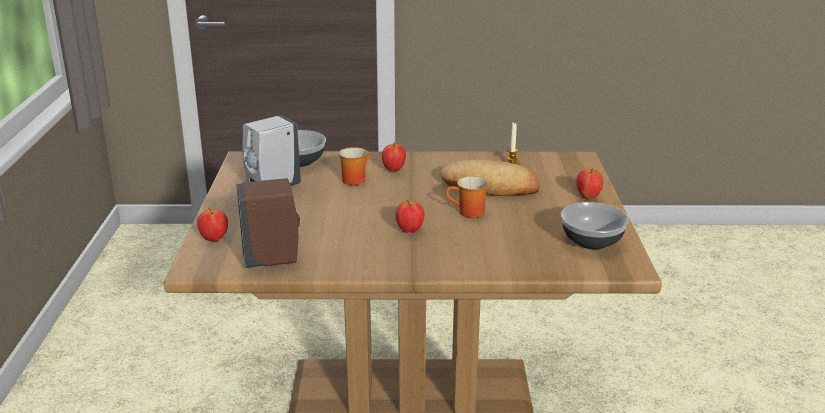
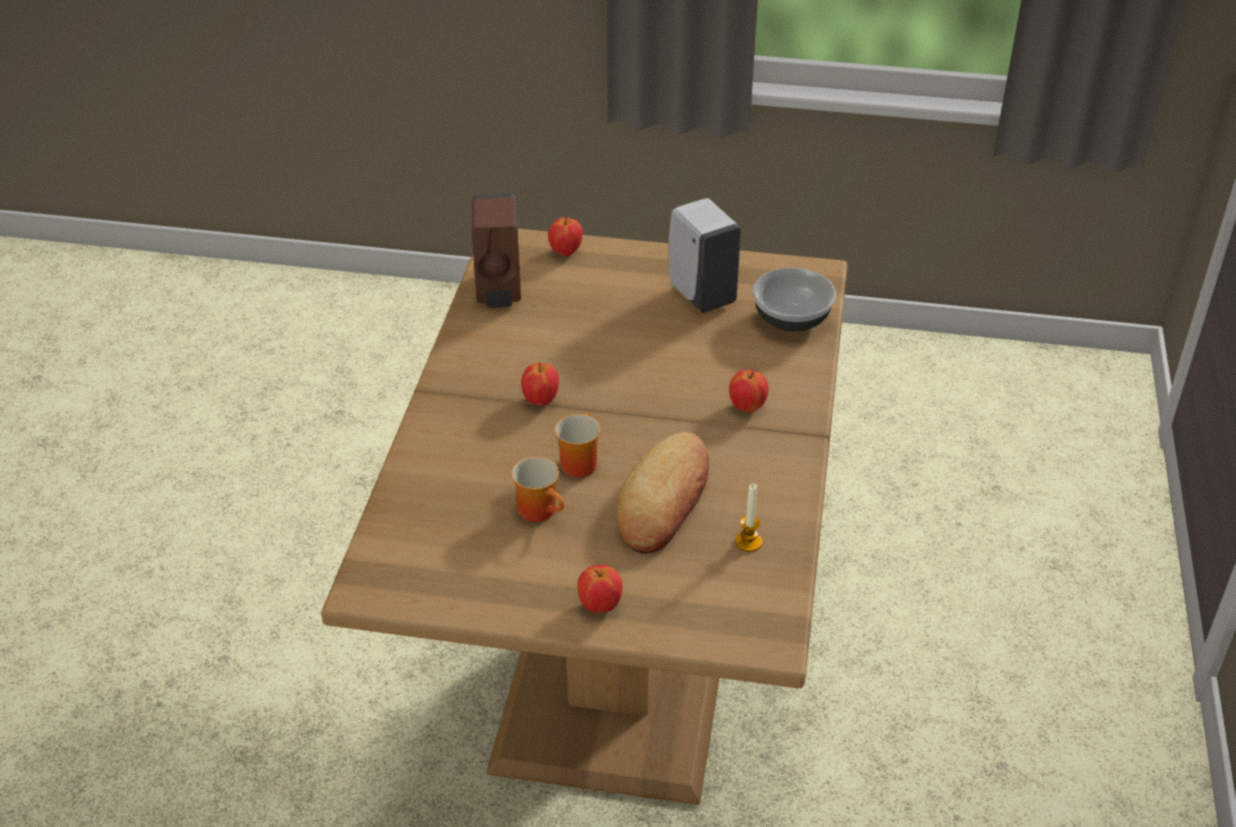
camera: 100 degrees right, 15 degrees up
(354, 179) = (718, 366): mug -> mug (542, 510)
(592, 242) = (449, 569): bowl -> none

